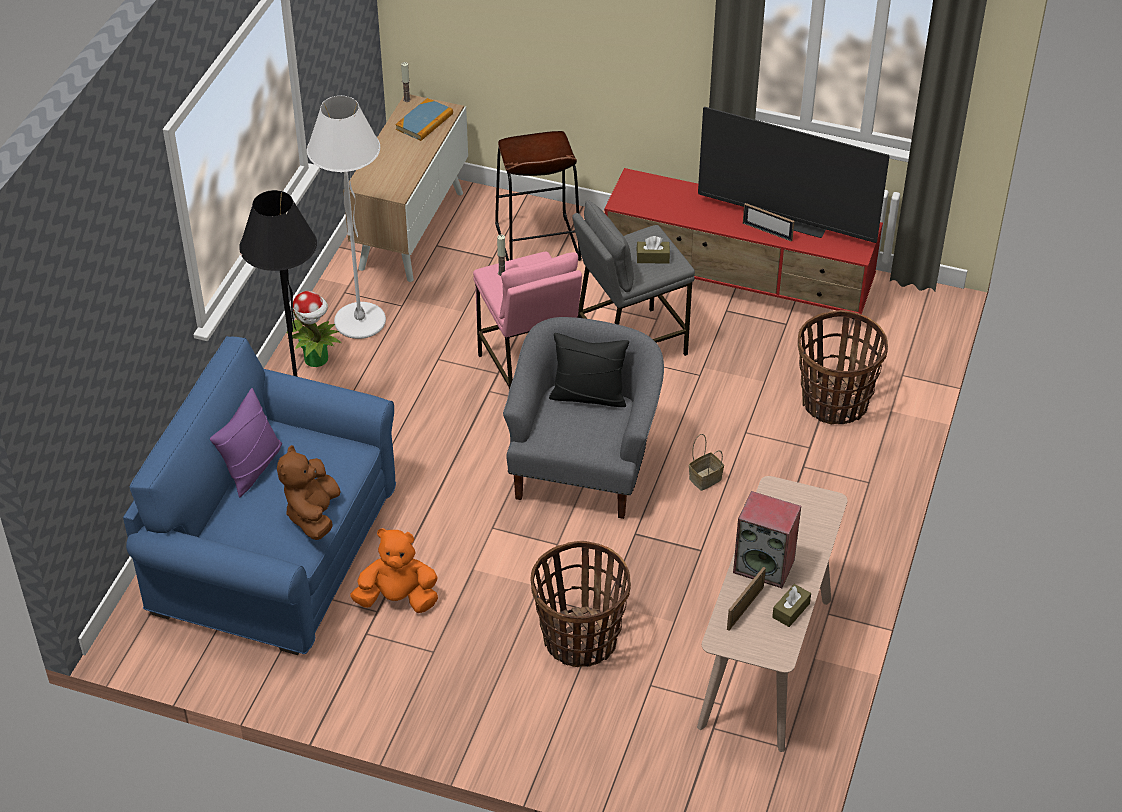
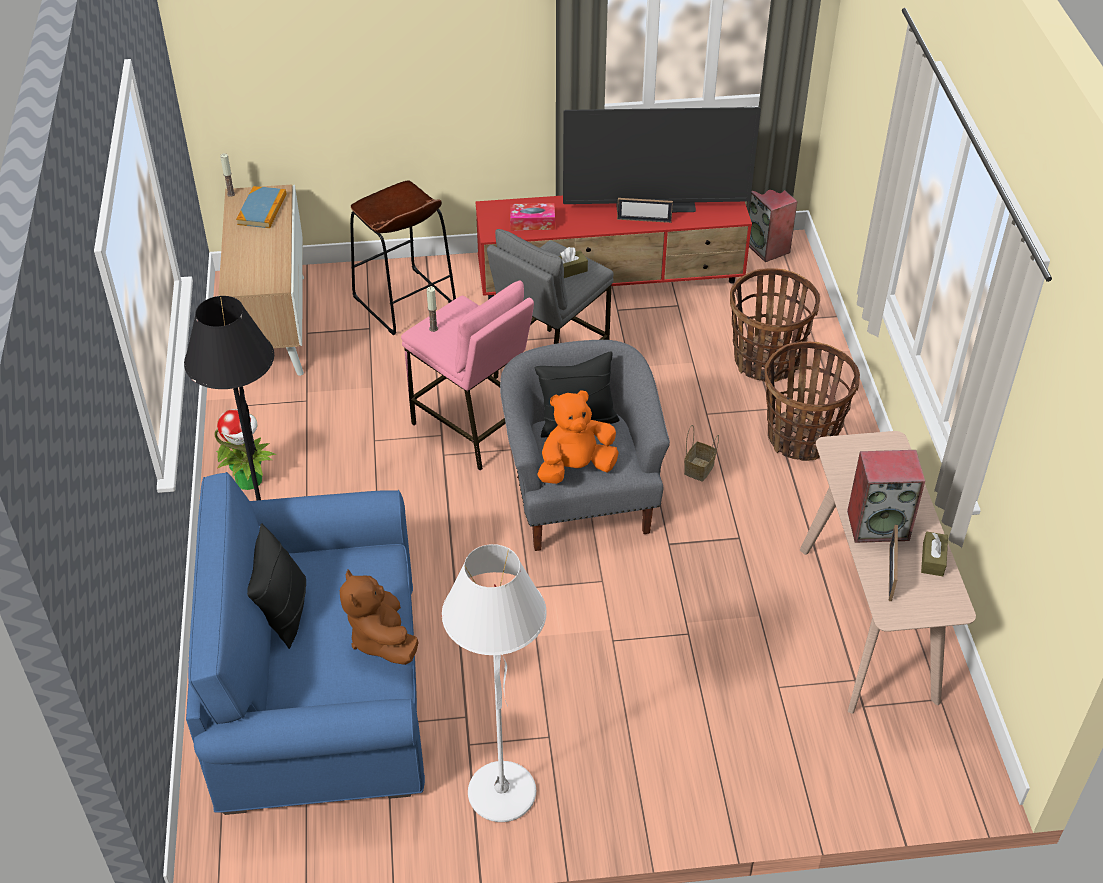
camera: 25 degrees left, 0 degrees up
(252, 467) = (283, 611): purple pillow -> black pillow
(360, 321) = (273, 429): white floor lamp -> white floor lamp (502, 792)
(398, 599) = (479, 695): orange plush toy -> orange plush toy (575, 468)
(580, 640) = (684, 668): basket -> basket (801, 438)
(662, 203) = (532, 222): none -> tissue box
(911, 294) = (767, 246): none -> speaker

